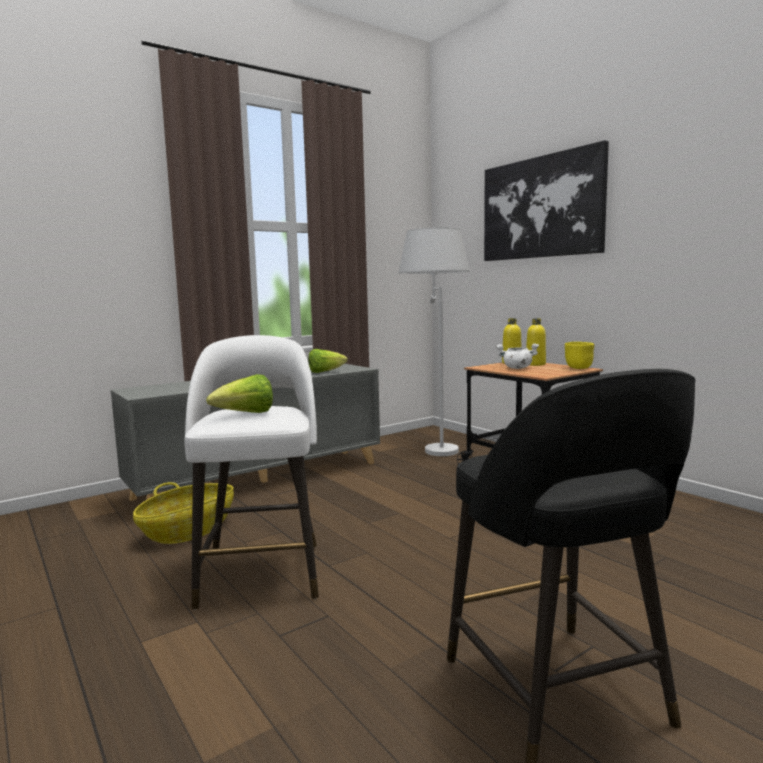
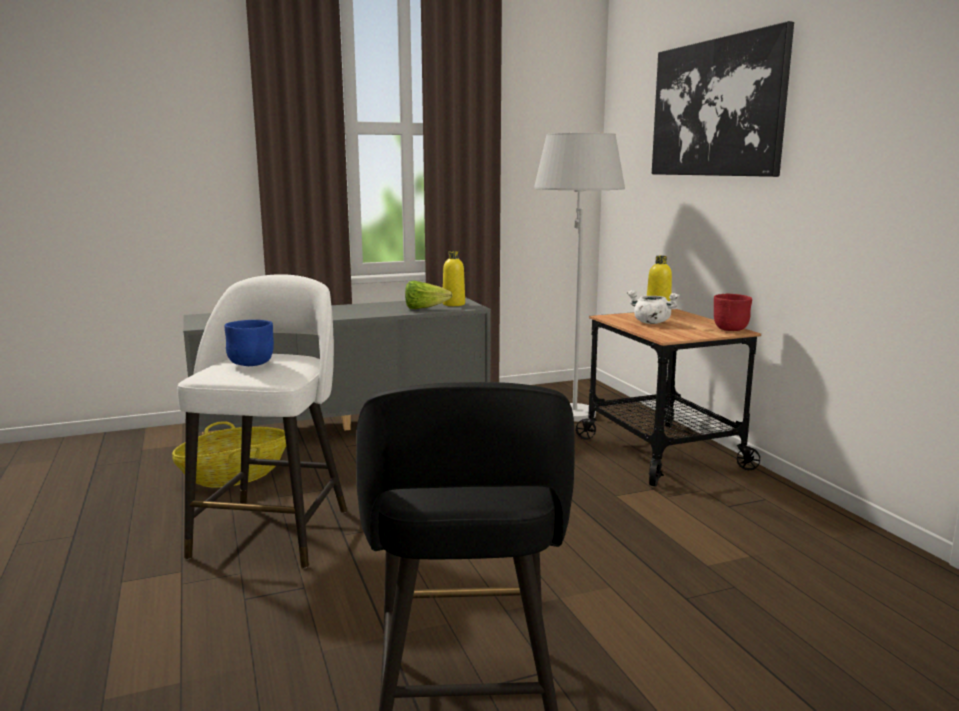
camera: 15 degrees right, 5 degrees up
(246, 414) = (252, 364): lettuce -> blue bowl
(535, 364) = (684, 318): yellow bottle -> yellow bottle (453, 304)
(578, 368) = (729, 329): yellow bowl -> red bowl

